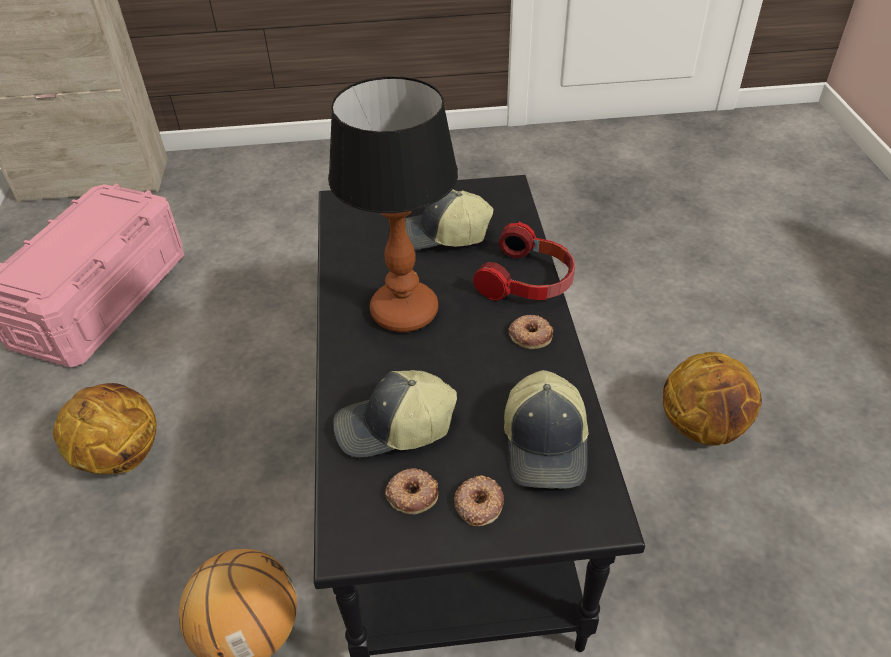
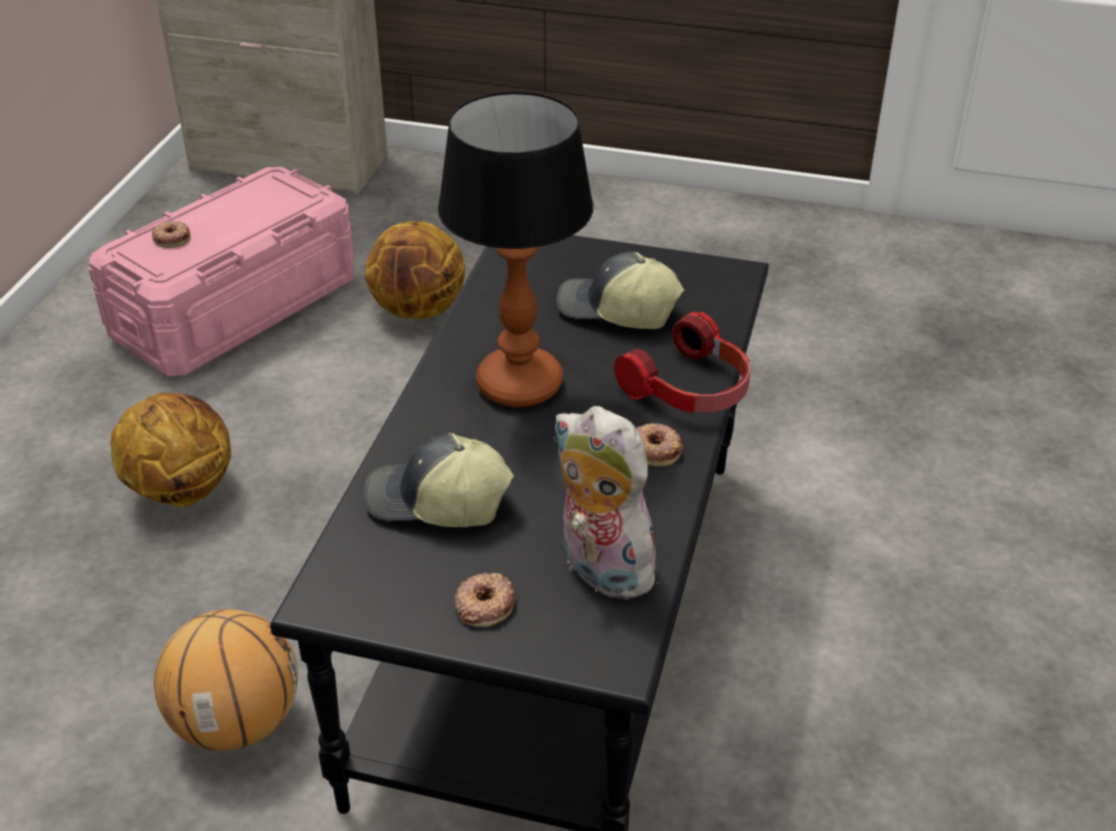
camera: 20 degrees right, 5 degrees down
(412, 494) = (418, 573): donut -> donut (172, 238)
(547, 444) = (599, 569): cap -> plush toy
(703, 427) = (928, 675): basketball -> basketball (418, 310)

